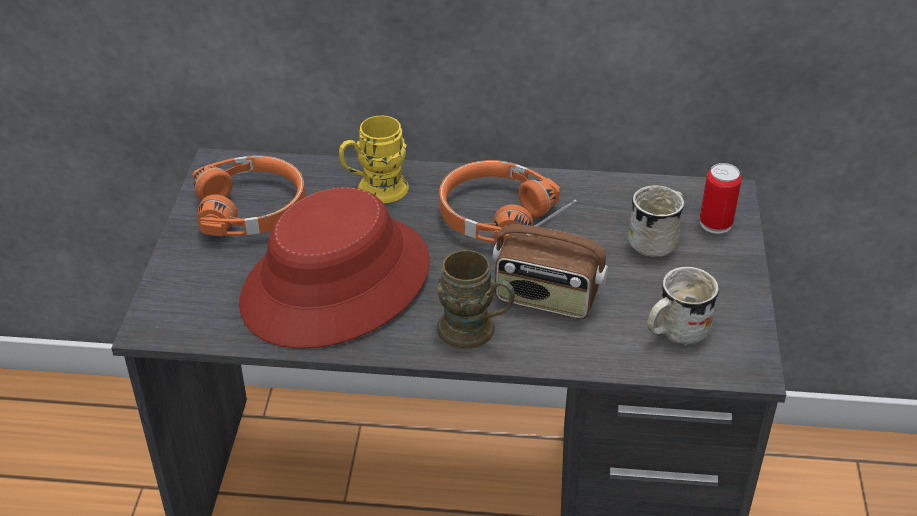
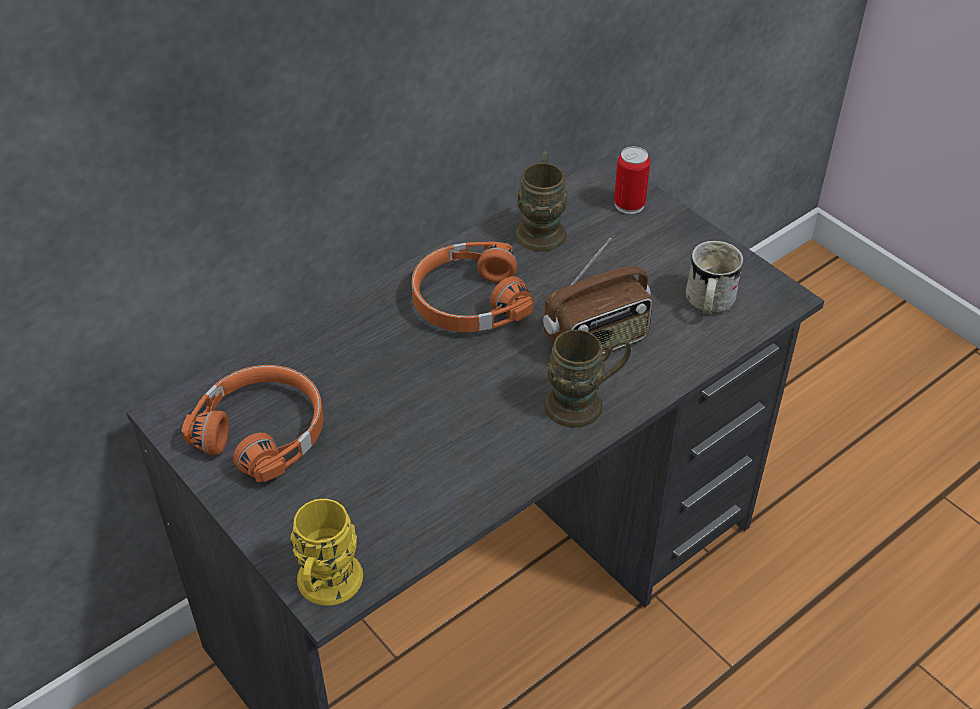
camera: 45 degrees left, 5 degrees up
(336, 283) = (428, 442): red hat -> none
(374, 191) = (348, 344): yellow mug -> yellow mug (326, 588)
(619, 199) = (541, 227): none -> brown mug
(658, 239) = (609, 242): white mug -> none

